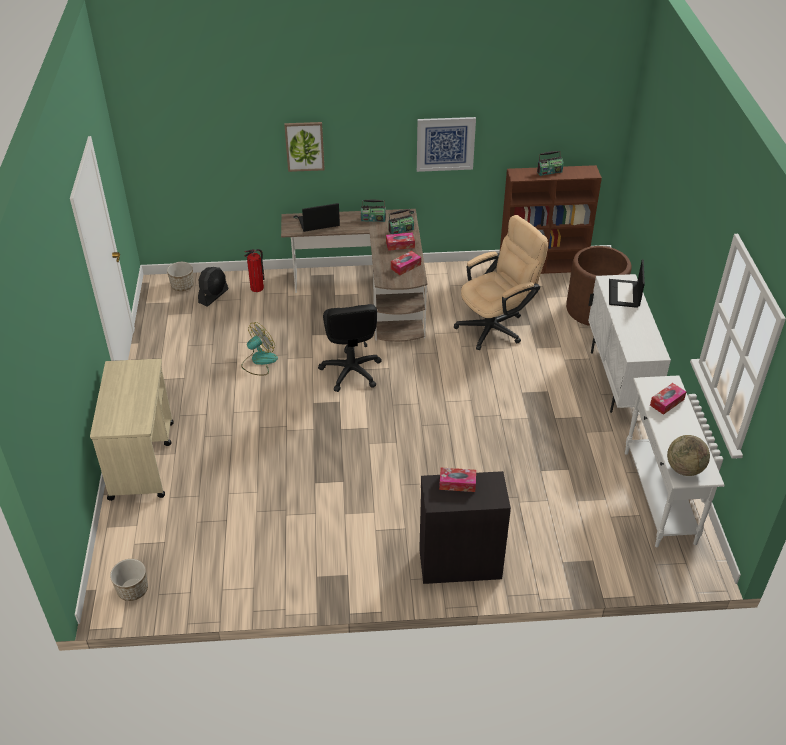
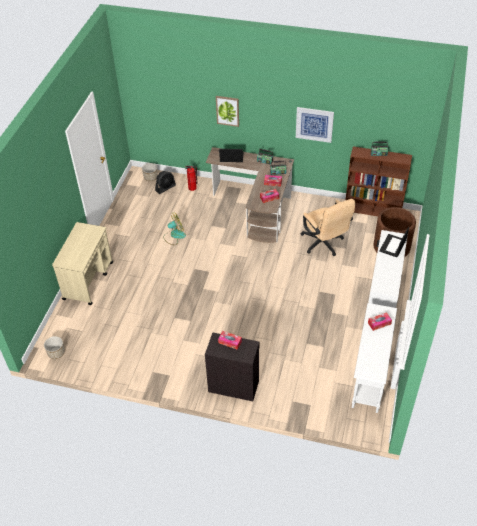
camera: 20 degrees right, 5 degrees up
(351, 371) = (223, 254): black office chair -> none
(496, 326) = (324, 244): beige office chair -> beige office chair turned 75 degrees clockwise
(684, 469) = (366, 367): globe -> none

